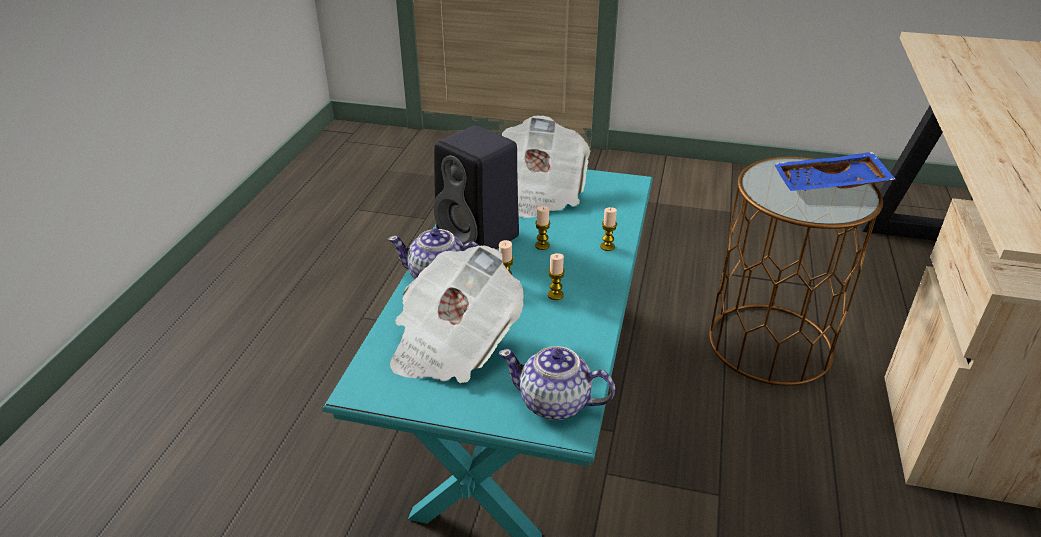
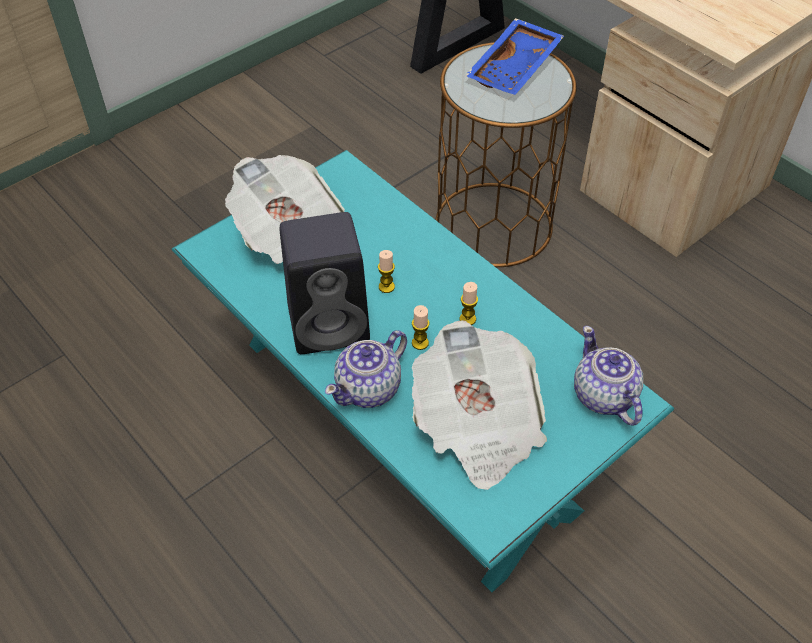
camera: 55 degrees left, 15 degrees up
(555, 403) = (603, 396): teapot -> teapot turned 105 degrees clockwise
(607, 246) = (428, 245): candle -> none

